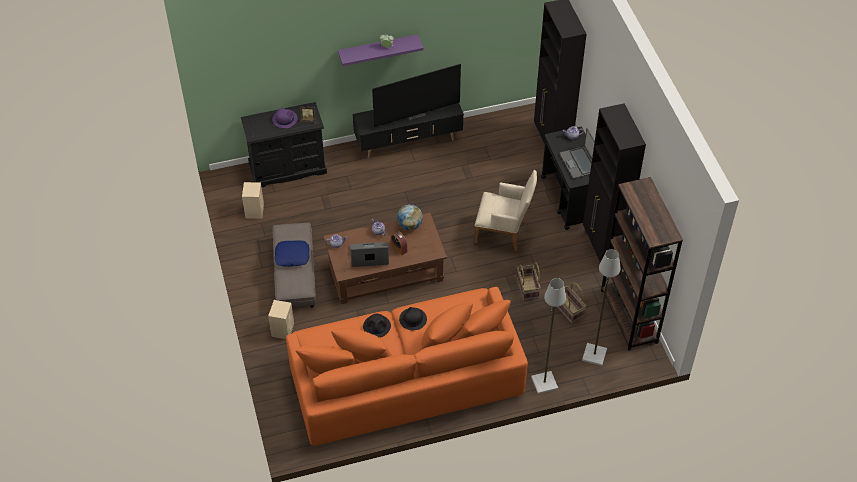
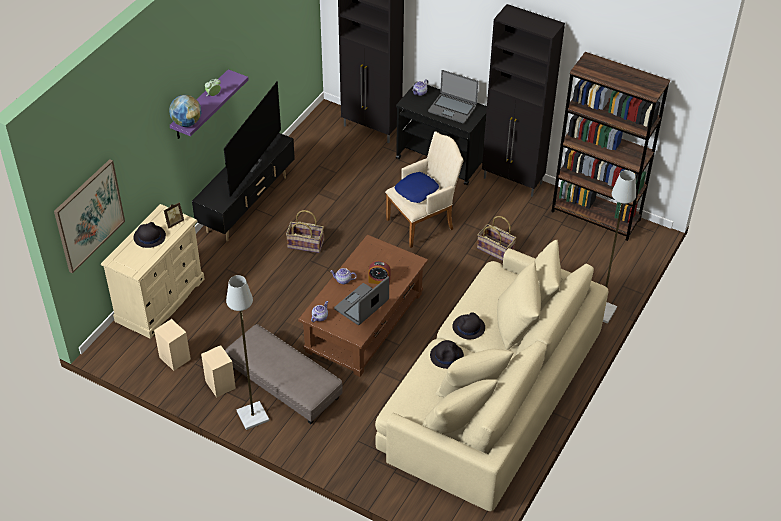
camera: 45 degrees left, 5 degrees down
(235, 79) = (89, 215): none -> picture
(283, 329) = (335, 438): beige speaker -> beige speaker (220, 384)
(284, 119) = (149, 237): purple hat -> black hat
(288, 168) = (160, 300): black dresser -> beige dresser
(292, 256) = (280, 362): blue pillow -> blue pillow (417, 191)
(405, 377) = (491, 393): orange sofa -> beige sofa
(409, 225) = (363, 256): globe -> globe (186, 123)
(569, 309) = (547, 243): basket -> basket (306, 244)
(594, 355) = (609, 262): grey floor lamp -> grey floor lamp (253, 416)

